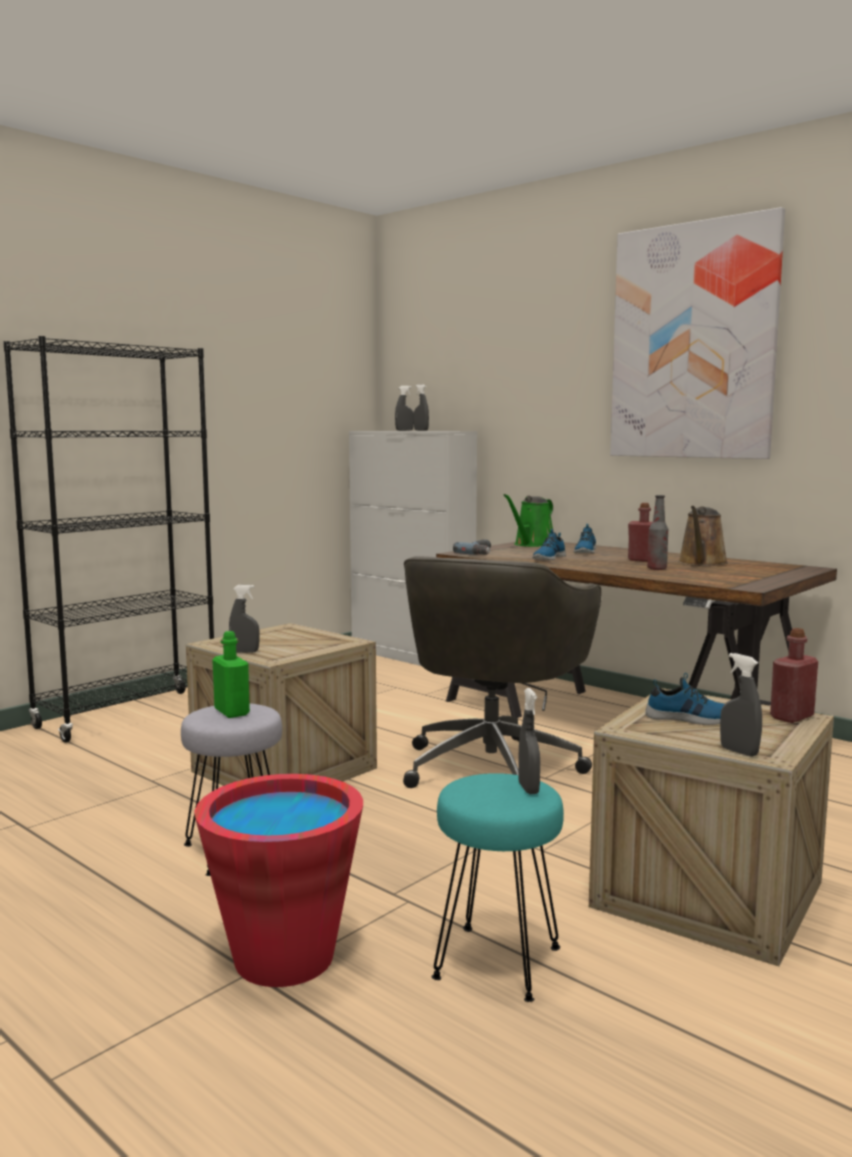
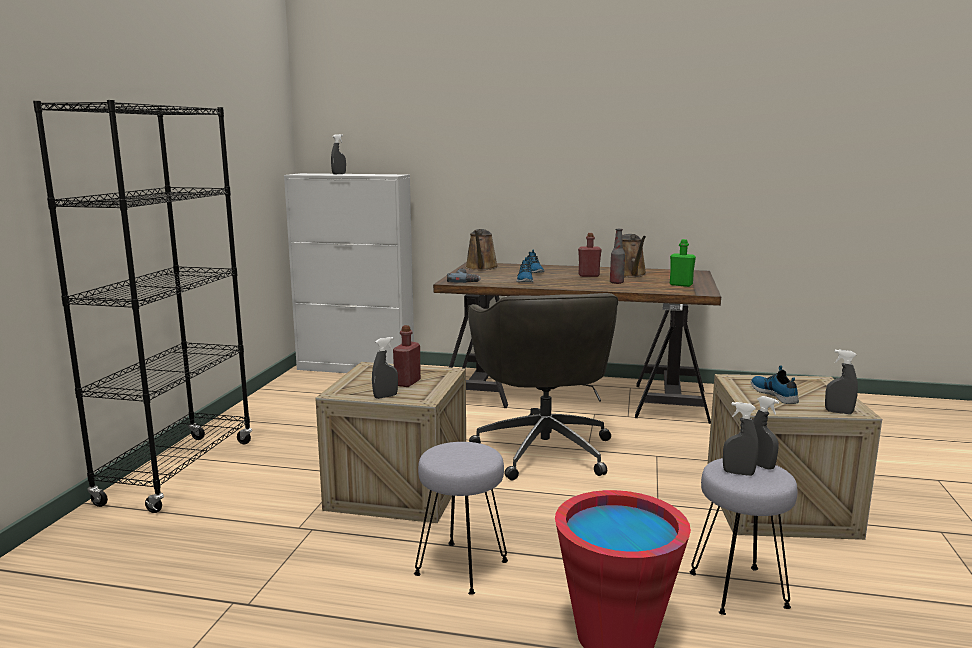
camera: 30 degrees left, 5 degrees up
(232, 712) = (458, 453): green bottle -> green bottle (681, 285)
(421, 430) = (361, 174): grey spray bottle -> grey spray bottle (738, 473)
(498, 961) = (738, 589): turquoise stool -> grey stool
(532, 544) = (481, 268): green watering can -> brown watering can
(691, 719) = (774, 394): shoe -> shoe turned 90 degrees counterclockwise
(693, 342) = (601, 109): picture -> none
(792, 717) = (816, 381): red bottle -> red bottle (407, 383)

